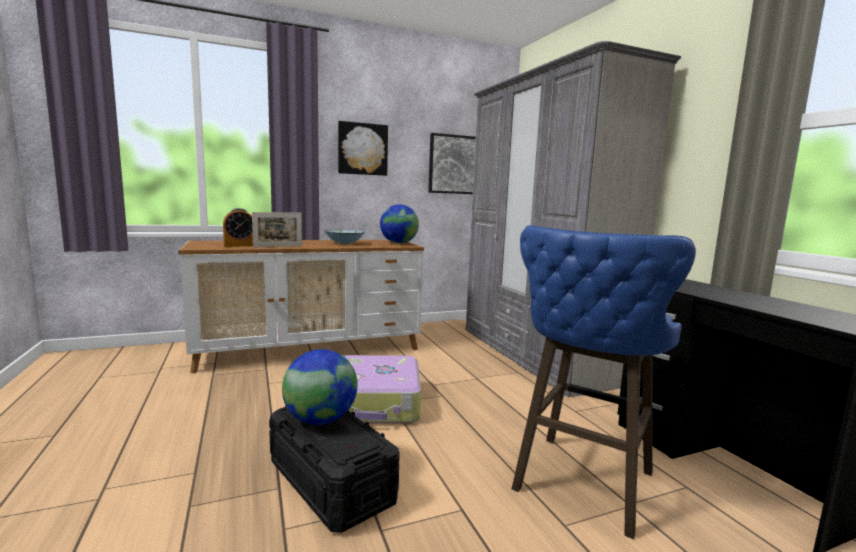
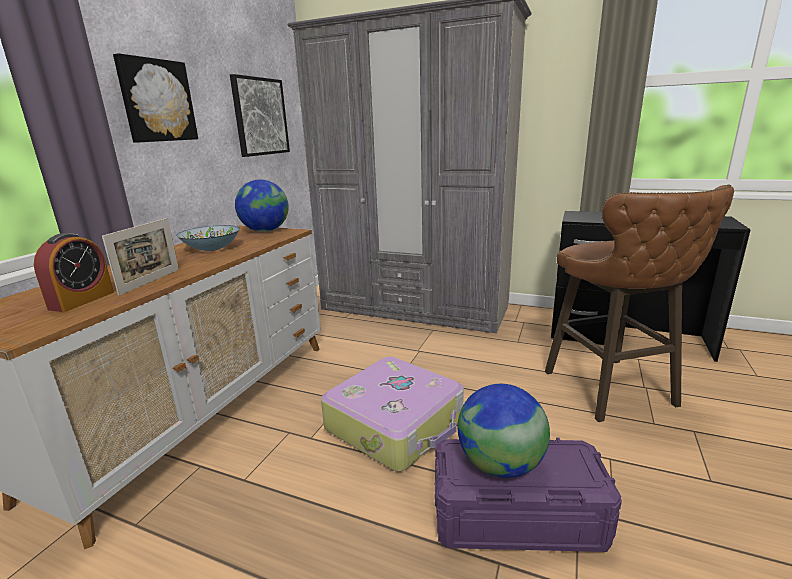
camera: 45 degrees left, 10 degrees up
(331, 481) = (516, 517): black storage box -> purple storage box
(582, 484) = (612, 391): blue stool -> brown stool

